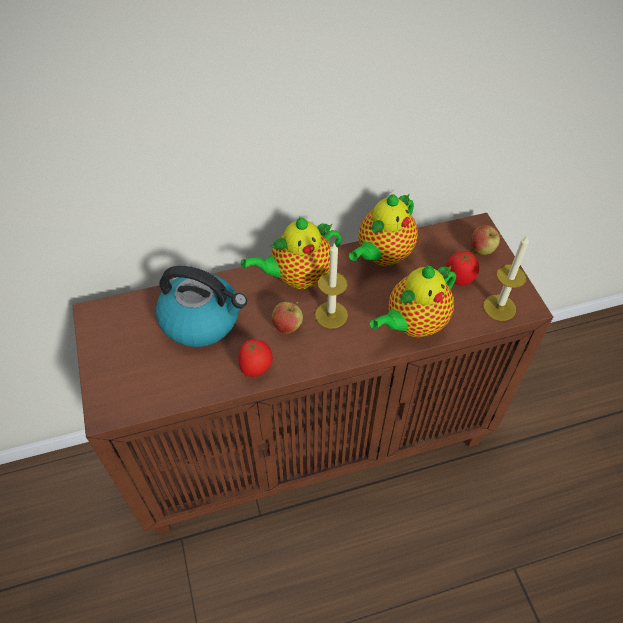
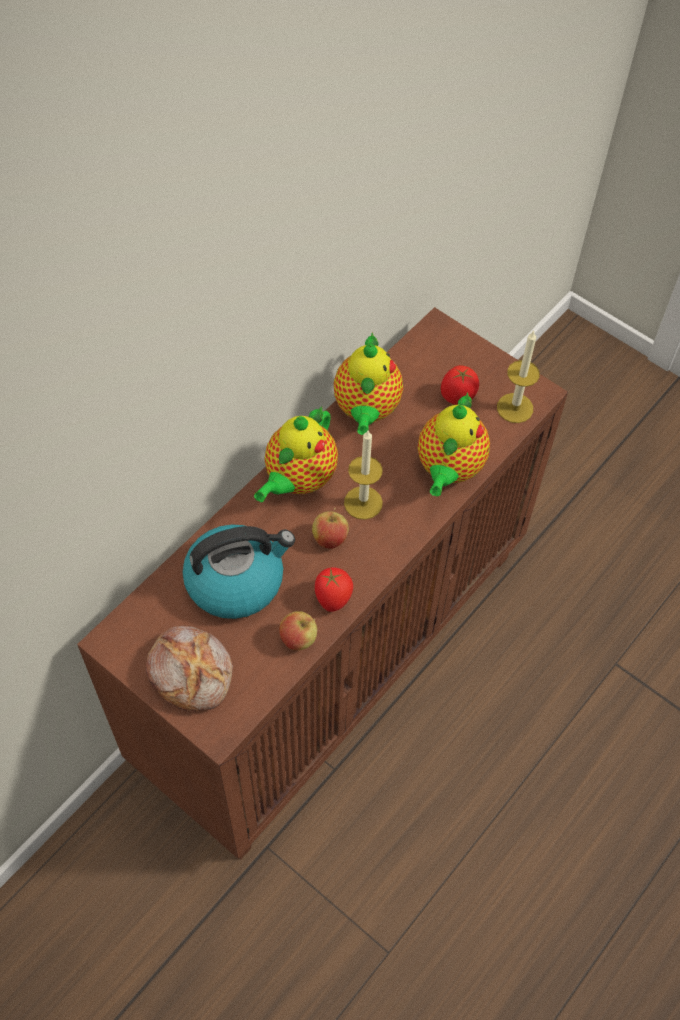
camera: 35 degrees left, 5 degrees up
(123, 363) = (192, 672): none -> bread
(481, 250) = (458, 354): apple -> apple (298, 640)

